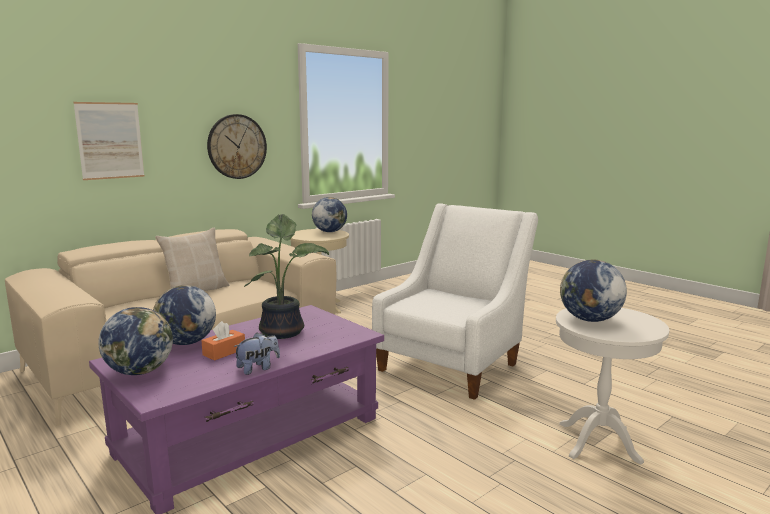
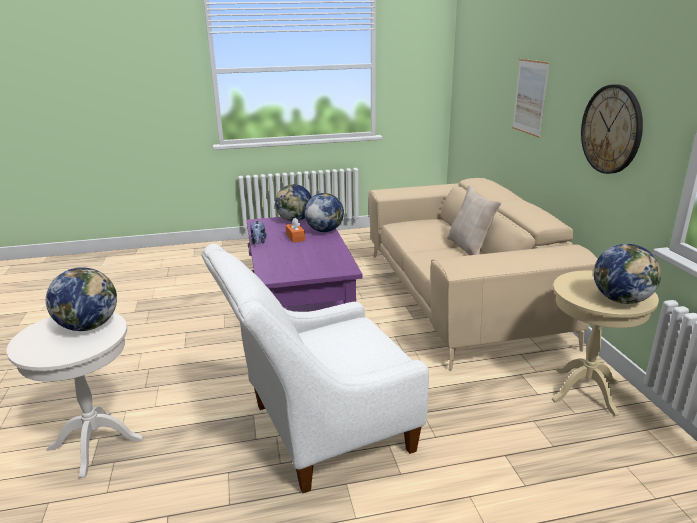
camera: 120 degrees right, 10 degrees up
(284, 331) = (309, 255): potted plant -> none
(453, 363) = (319, 431): white armchair -> white armchair turned 90 degrees clockwise

